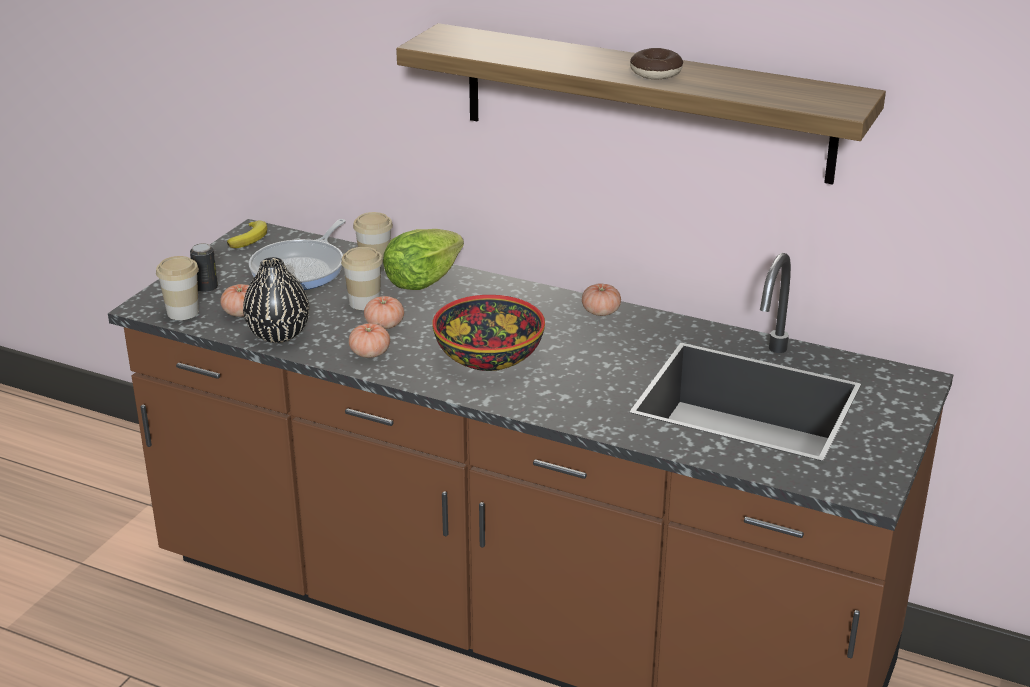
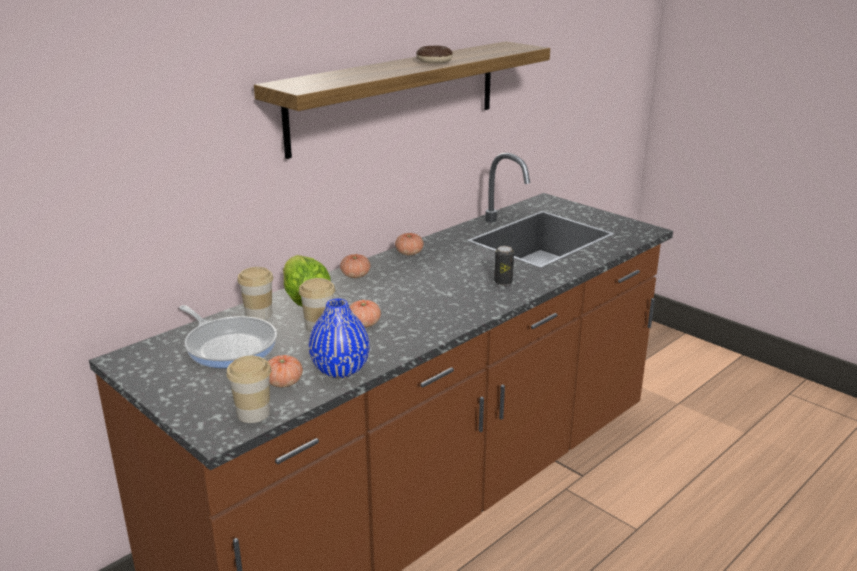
camera: 70 degrees left, 5 degrees down
(206, 288) = (215, 396): can -> can (503, 282)
(250, 238) = (135, 362): banana -> none
(278, 334) = (340, 370): black vase -> blue vase
(370, 353) = (404, 335): tomato -> tomato (355, 275)
(489, 356) = (442, 295): bowl -> none

